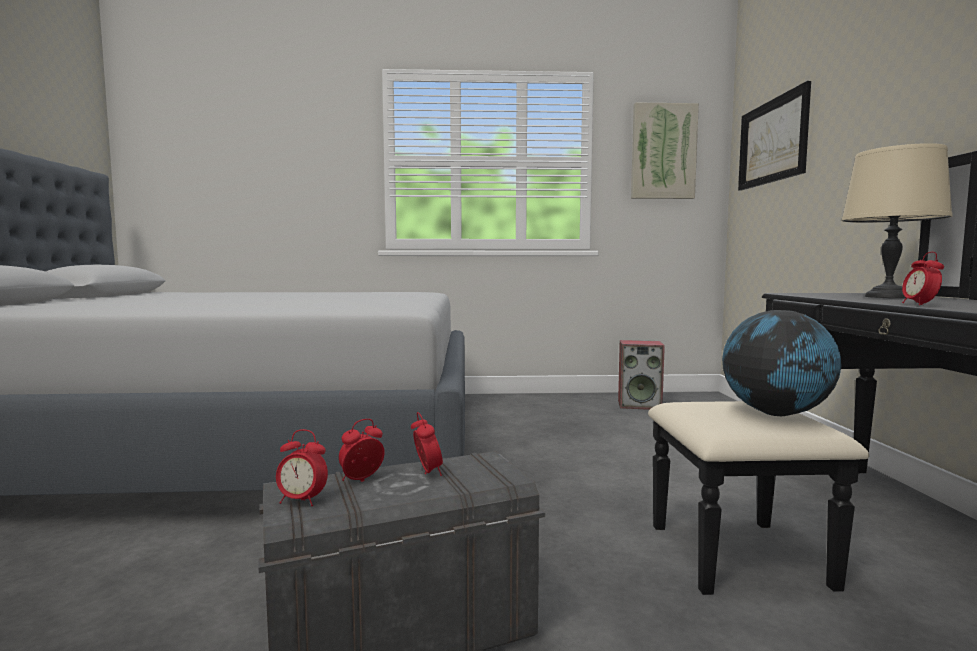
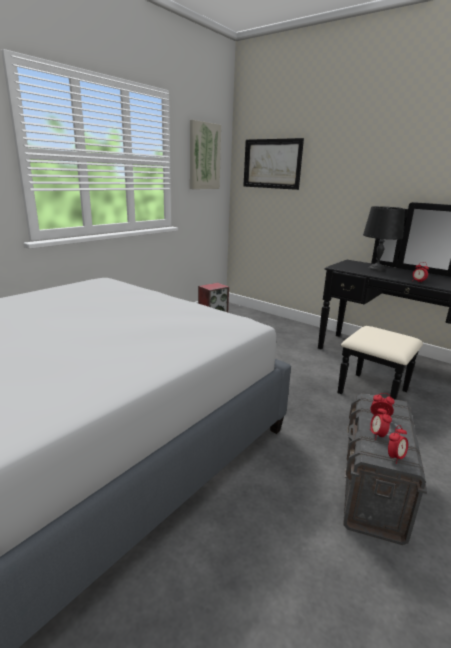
camera: 50 degrees left, 15 degrees up
(776, 413) = (391, 334): globe -> none
(886, 297) = (376, 269): beige table lamp -> black table lamp

